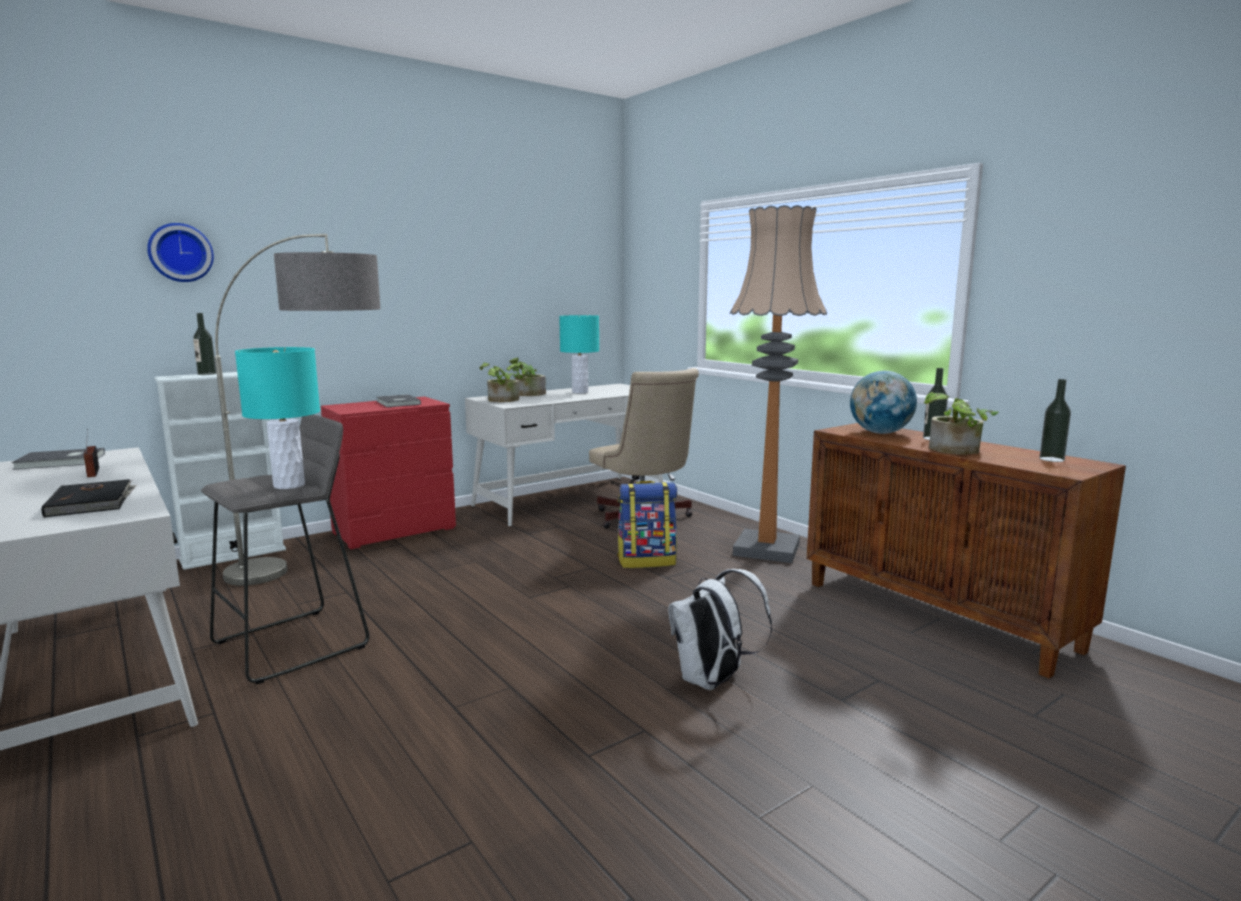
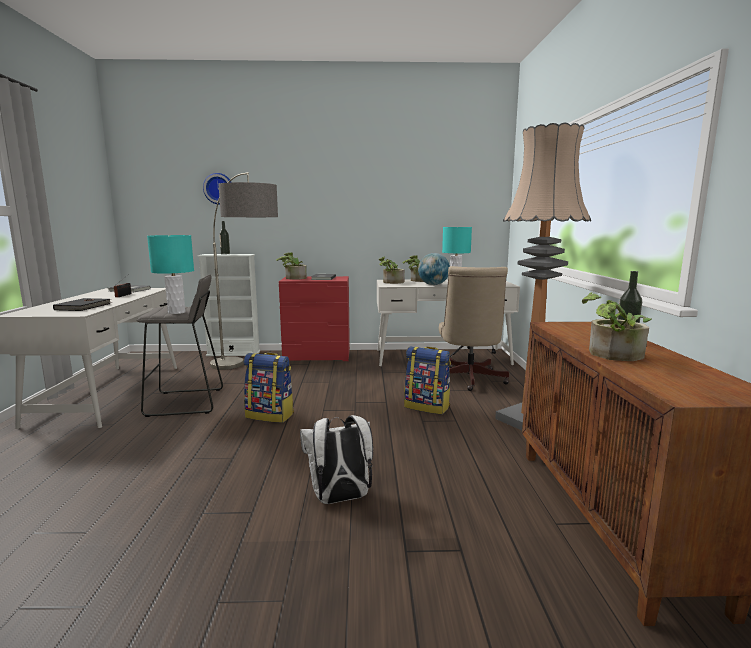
camera: 35 degrees right, 0 degrees up
(347, 407) = (293, 278): none -> potted plant
(468, 623) = (270, 415): none -> backpack
(880, 433) = (584, 331): globe -> globe (433, 285)
(1051, 459) = (707, 381): bottle -> none

